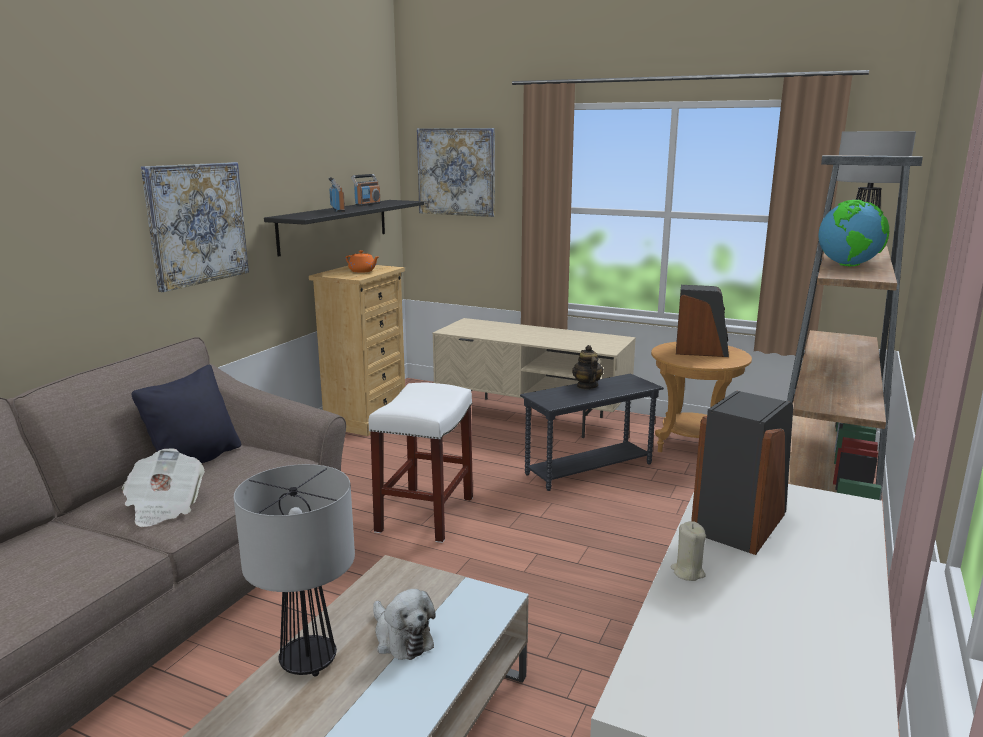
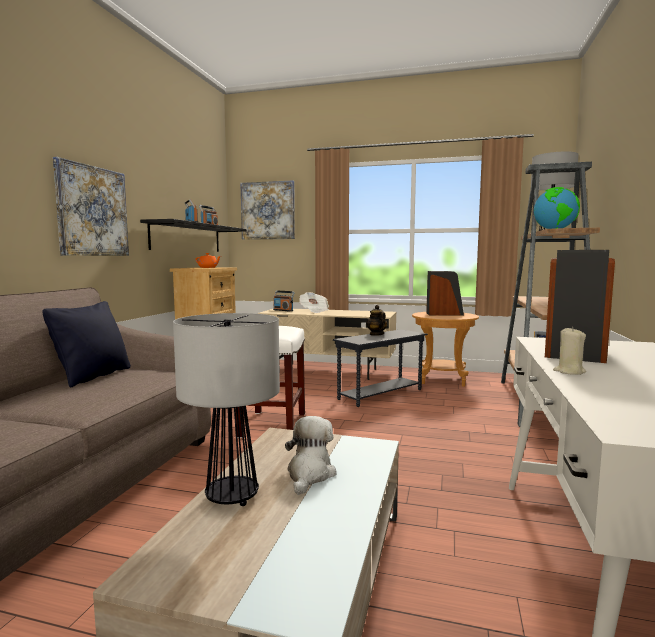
camera: 10 degrees left, 10 degrees down
(164, 507) = (71, 400): newspaper -> newspaper (314, 311)
(401, 638) = (309, 474): plush toy -> plush toy turned 120 degrees counterclockwise
(471, 326) = (283, 310): none -> radio

